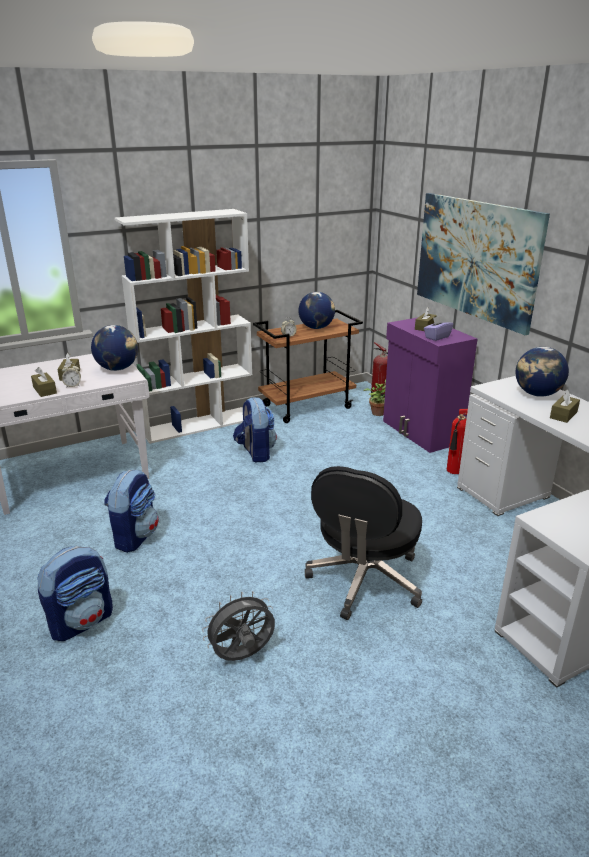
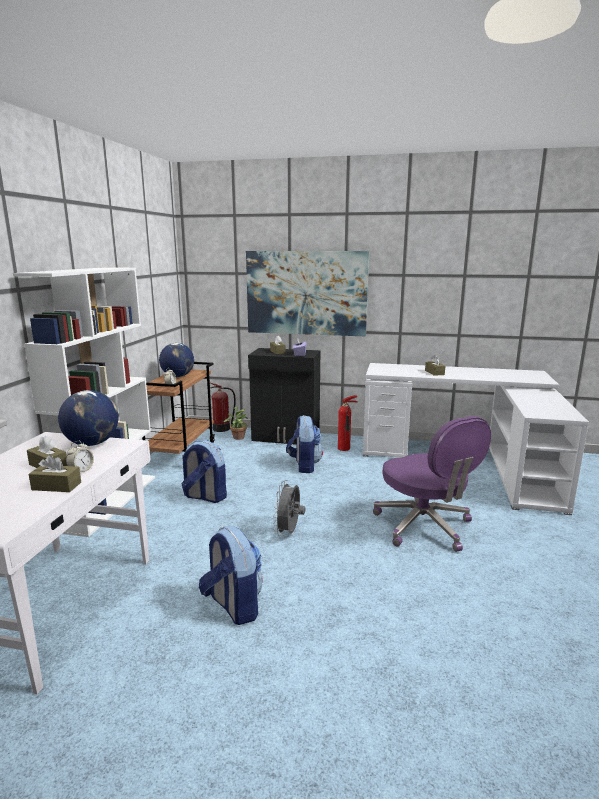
camera: 50 degrees left, 10 degrees down
(82, 621) = (331, 696): backpack -> backpack (304, 465)
(242, 656) = (465, 613): grey fan -> grey fan (289, 532)
(364, 581) = (424, 526): black office chair -> purple office chair
(421, 432) = (286, 437): purple cabinet -> black cabinet
(537, 394) = (401, 368): globe -> none

